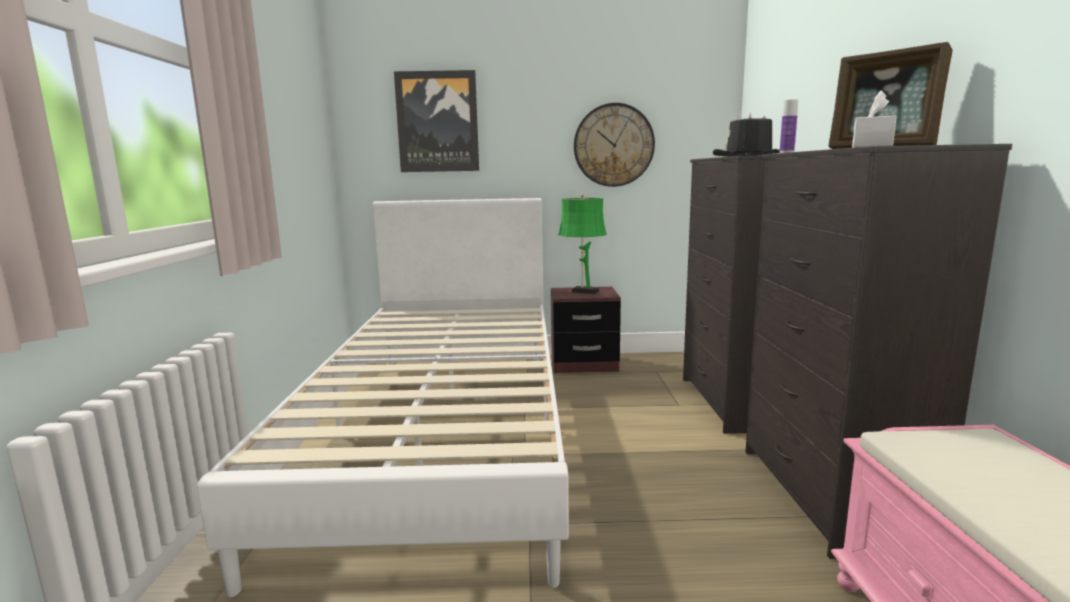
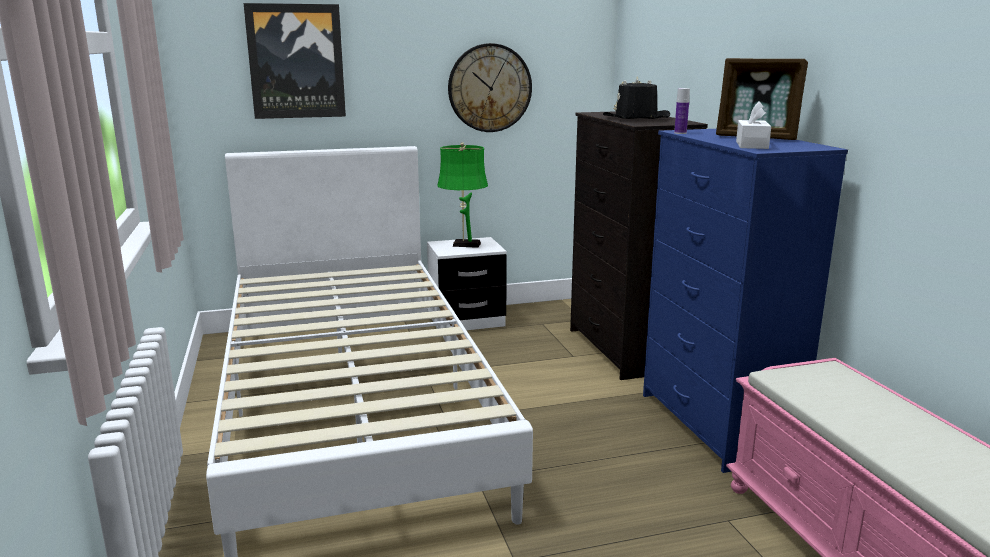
camera: 15 degrees left, 5 degrees up
(584, 364) = (466, 320): brown nightstand -> white nightstand
(827, 497) = (715, 426): black dresser -> blue dresser

